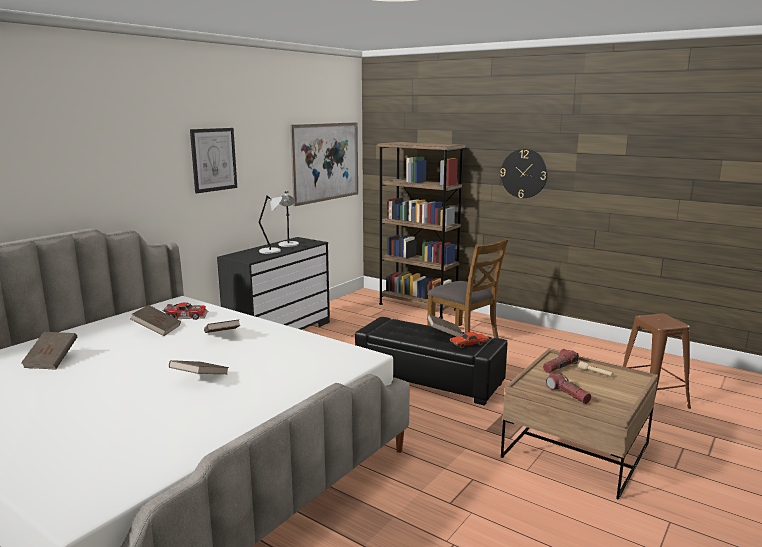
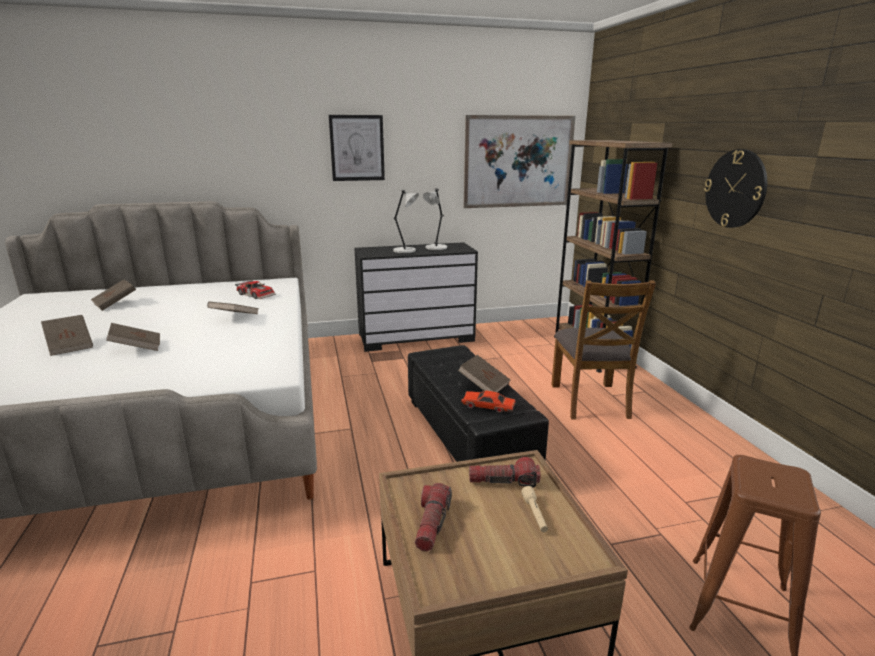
camera: 40 degrees right, 5 degrees up
(157, 329) = (215, 299): brown book -> brown book (70, 345)

